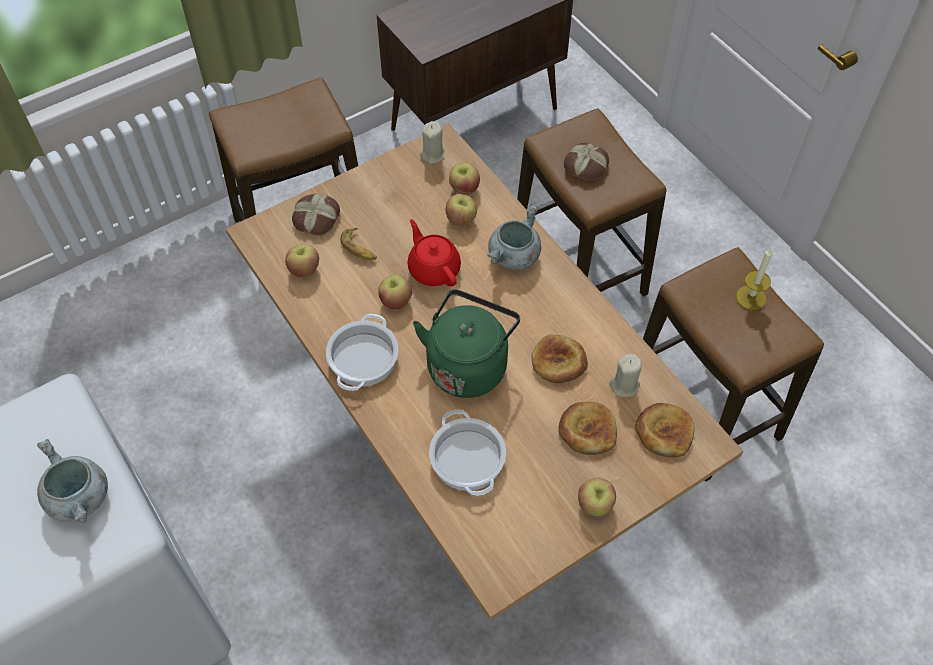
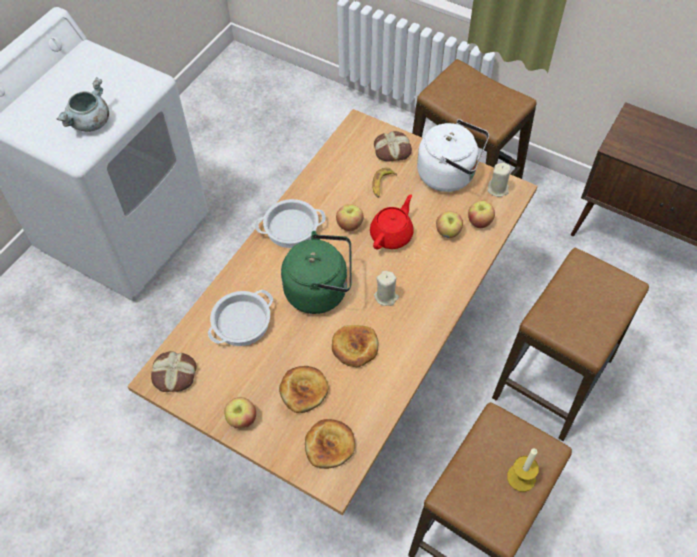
camera: 65 degrees right, 0 degrees up
(304, 269) = (345, 163): apple -> none
(386, 184) = (450, 175): none -> white kettle
(514, 257) = (434, 280): grey cooking pot -> none
(586, 166) = (577, 300): bread -> bread (174, 375)
(625, 385) = (358, 401): beige candle -> beige candle (386, 297)

